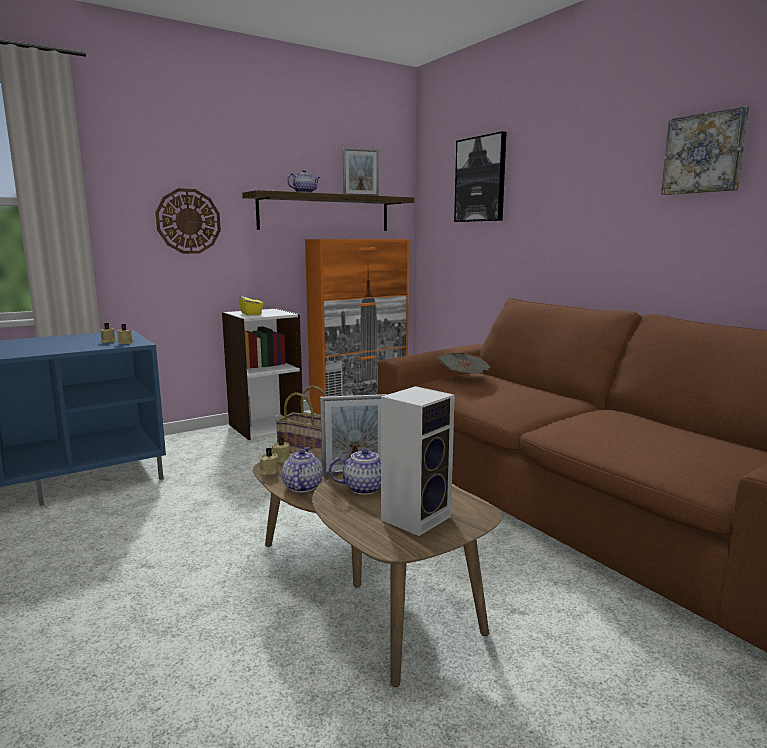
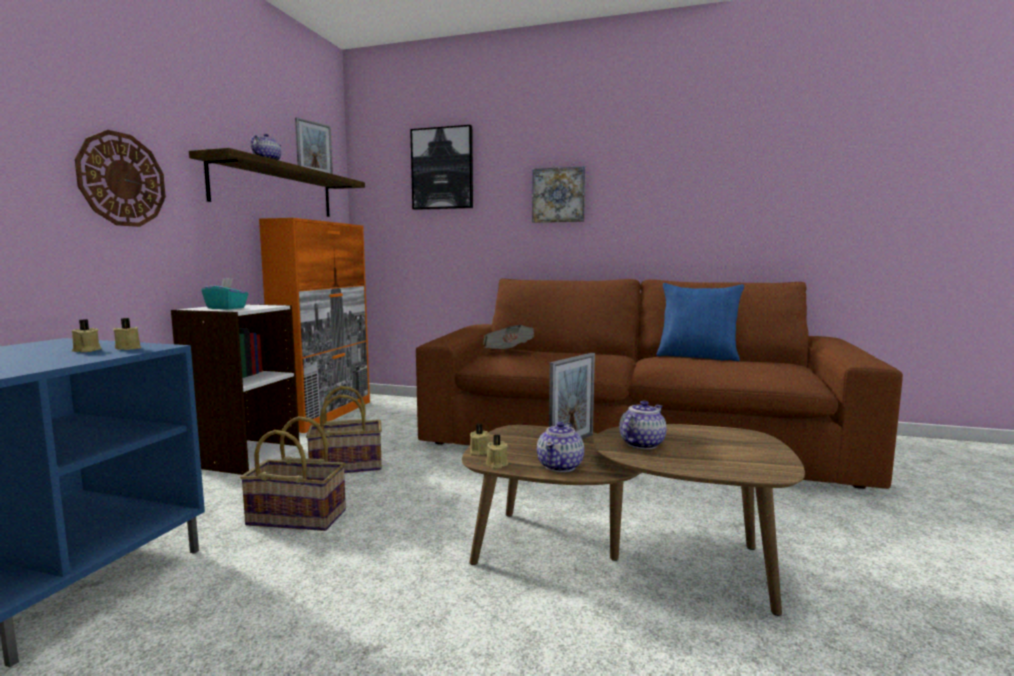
camera: 40 degrees left, 5 degrees down
(231, 476) = (298, 517): none -> basket
(251, 313) = (226, 308): yellow tissue box -> turquoise tissue box
(302, 487) = (560, 466): teapot -> teapot turned 120 degrees counterclockwise
(416, 517) = (728, 449): speaker -> none
(658, 420) = (697, 356): none -> blue pillow
(704, 153) = (669, 157): picture -> picture (559, 195)

